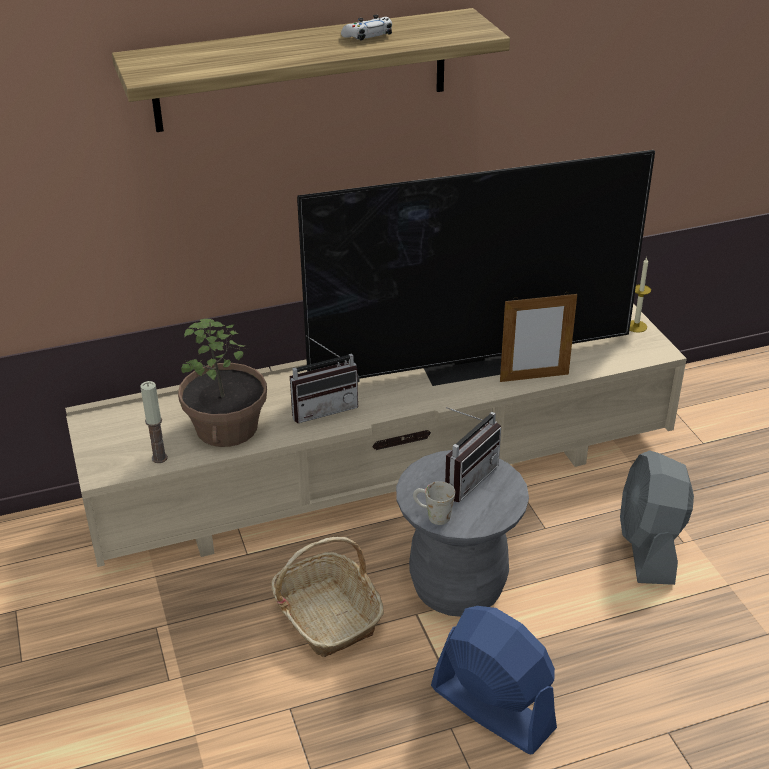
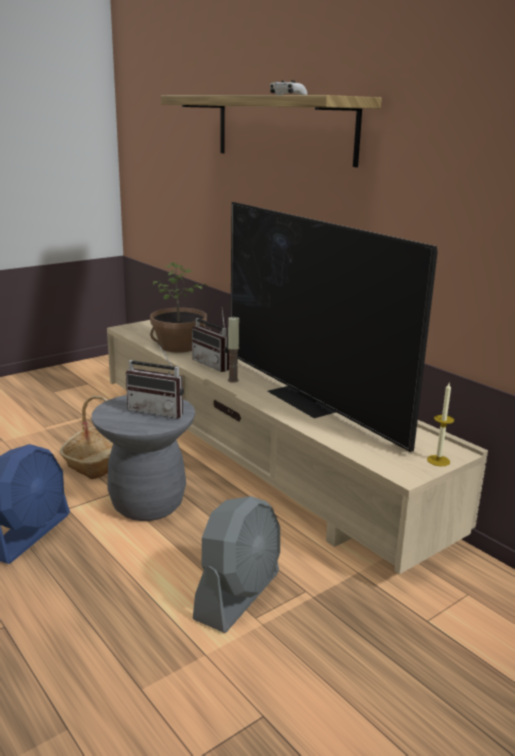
camera: 70 degrees right, 15 degrees down
(159, 458) = (142, 336): candle -> candle (233, 380)
(432, 515) = (112, 405): white mug -> none
(534, 377) = (308, 423): picture frame -> none
(649, 546) = (238, 595): grey fan -> grey fan turned 135 degrees clockwise

